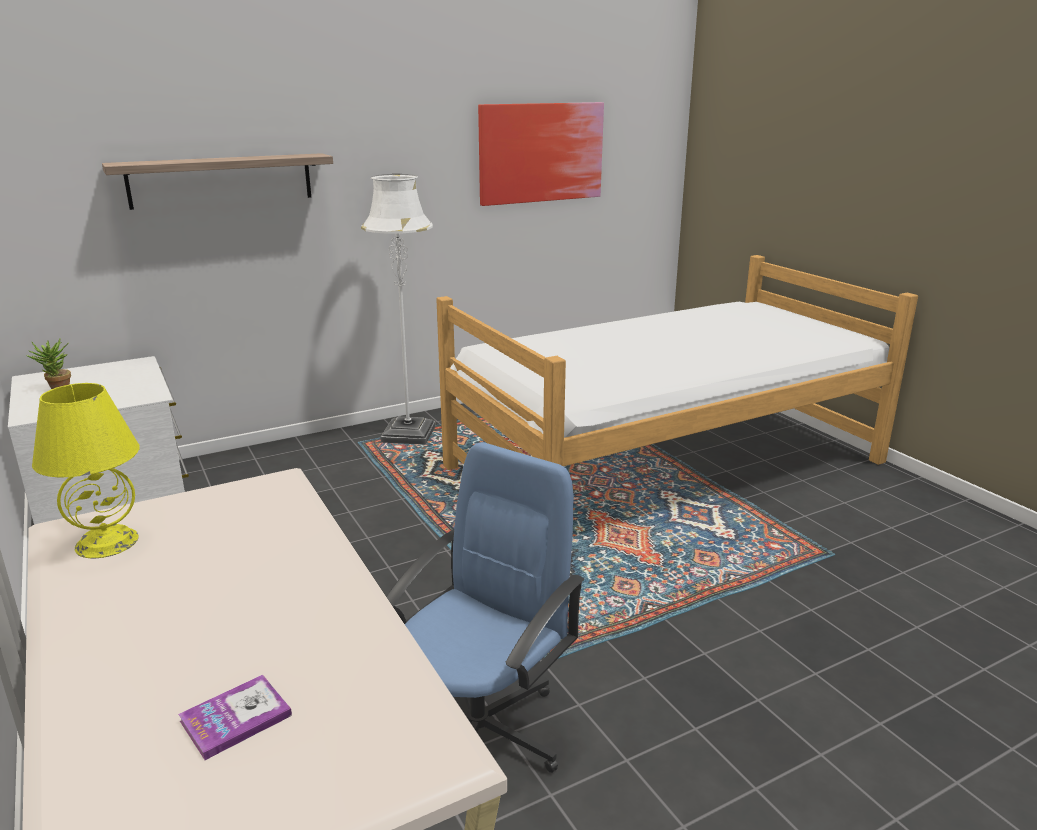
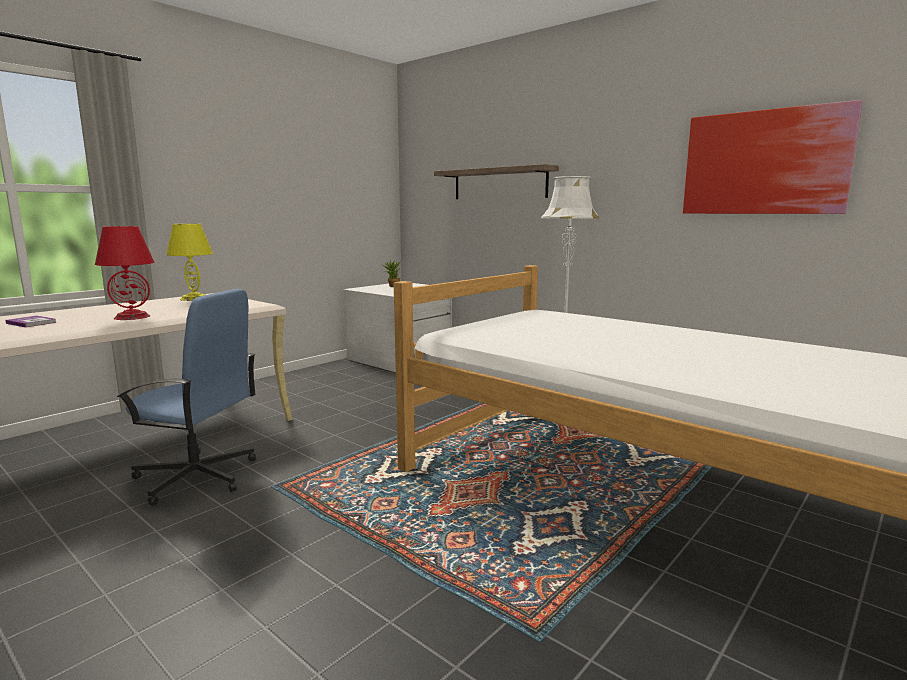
camera: 70 degrees right, 10 degrees down
(286, 595) = (131, 317): none -> red table lamp

